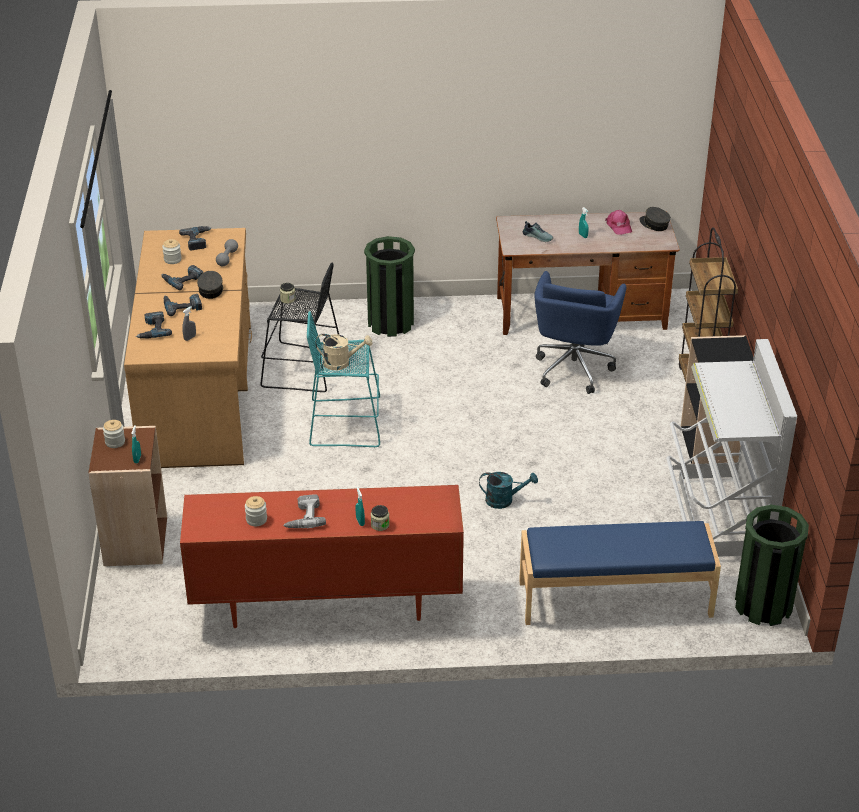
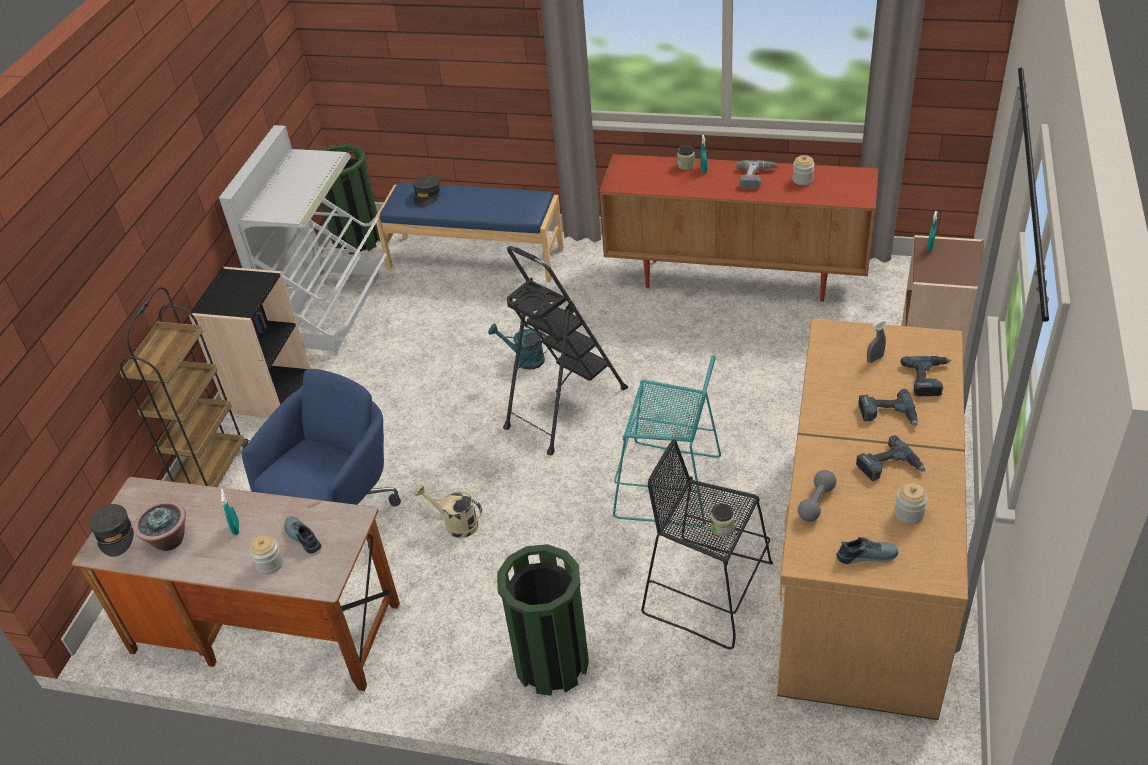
camera: 160 degrees left, 5 degrees up
(115, 442) = (959, 269): jar -> jar (270, 563)
(198, 240) = (866, 554): power drill -> shoe
(210, 290) = (844, 439): grey cap -> grey cap (427, 196)
(341, 363) = (669, 401): beige watering can -> beige watering can (455, 523)
(449, 465) = (565, 408): none -> step ladder
(618, 226) = (169, 540): pink cap -> potted plant

